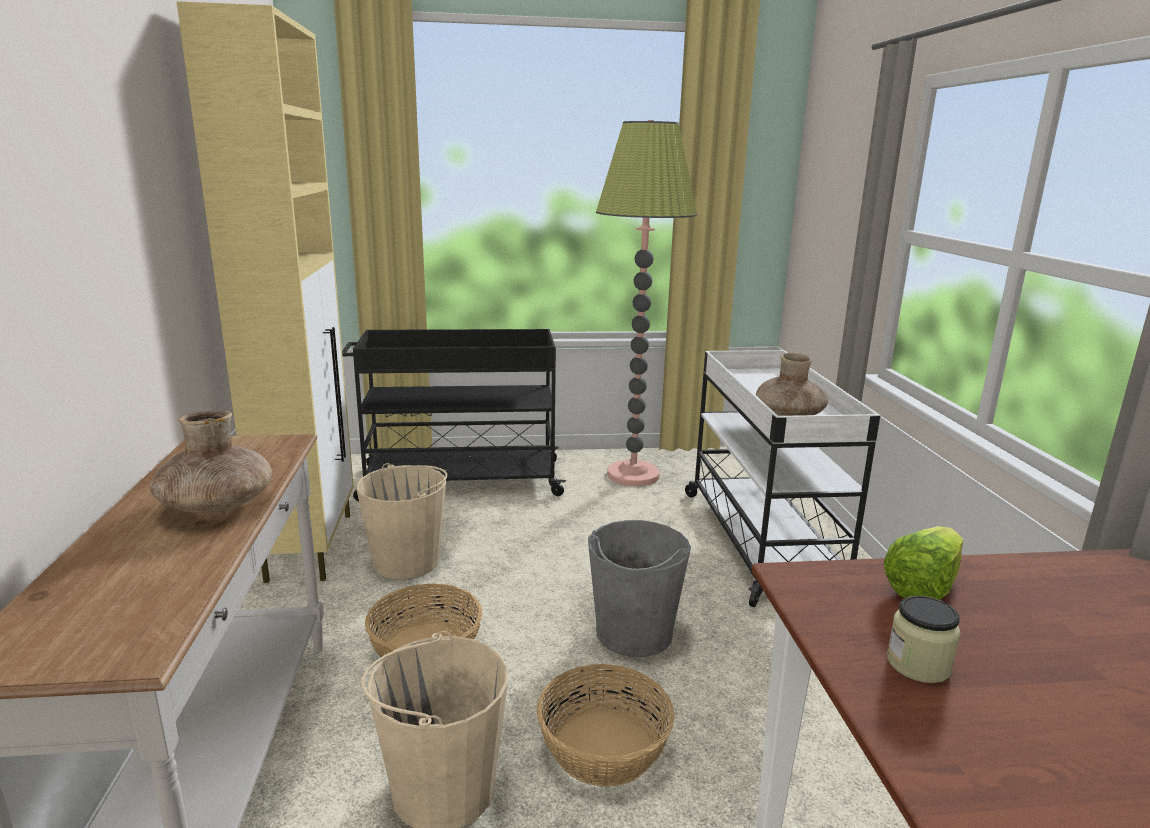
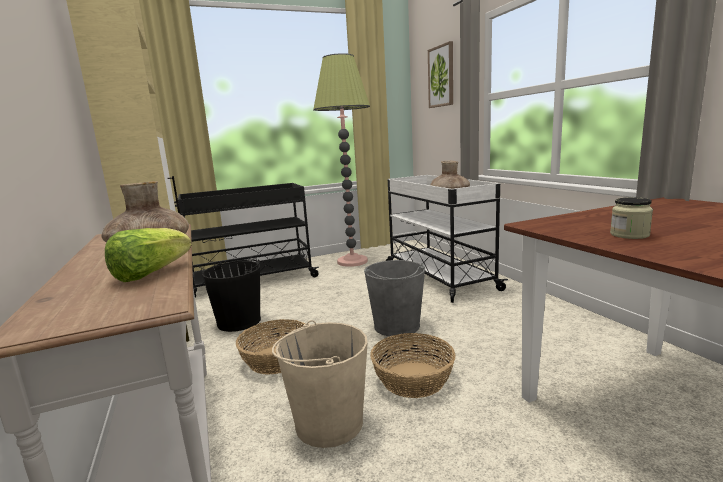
camera: 15 degrees left, 5 degrees down
(407, 561) = (239, 321): beige bucket -> black bucket
(844, 169) = (441, 76): none -> picture
(922, 586) = (595, 217): lettuce -> lettuce (151, 274)

